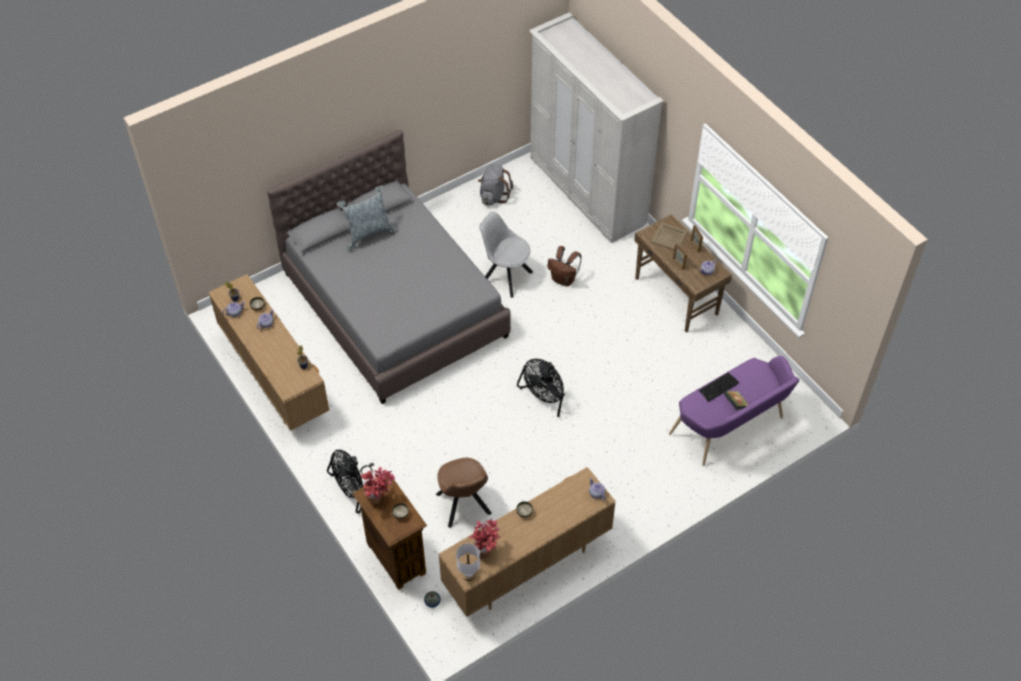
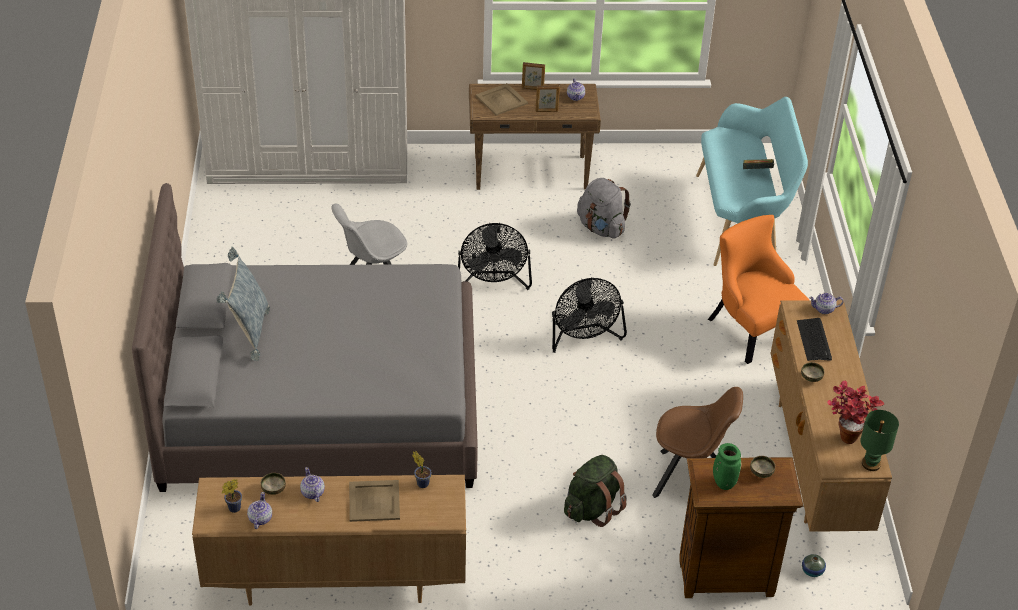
camera: 60 degrees left, 10 degrees down
(278, 352) = (374, 501): none -> beige tray
(353, 487) = (583, 573): black fan -> black fan (490, 280)
(379, 498) = (723, 482): potted plant -> green vase
(406, 468) = (592, 508): none -> green backpack
(468, 574) = (870, 464): white table lamp -> green table lamp
(493, 196) = (234, 240): grey backpack -> grey backpack (601, 228)
(564, 280) = (424, 243): brown backpack -> none
(621, 482) = (752, 332): none -> orange chair
(718, 387) = (725, 172): keyboard -> keyboard (814, 340)
(730, 428) = (742, 219): purple bench -> turquoise bench

